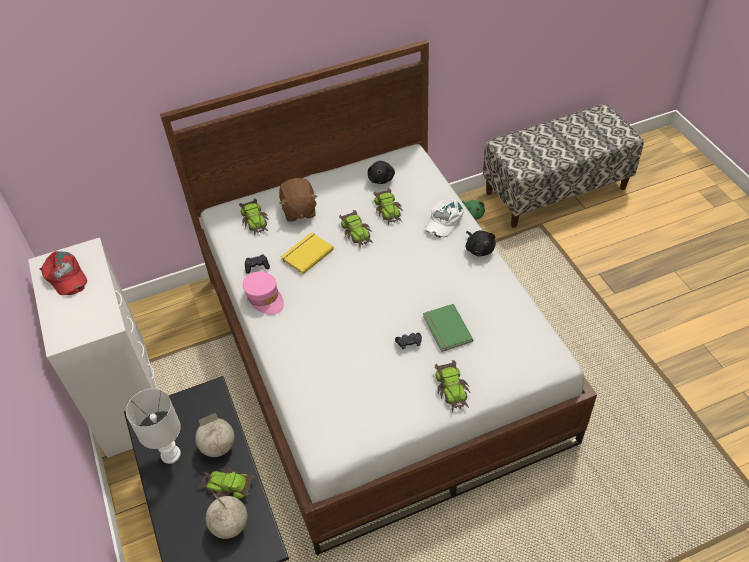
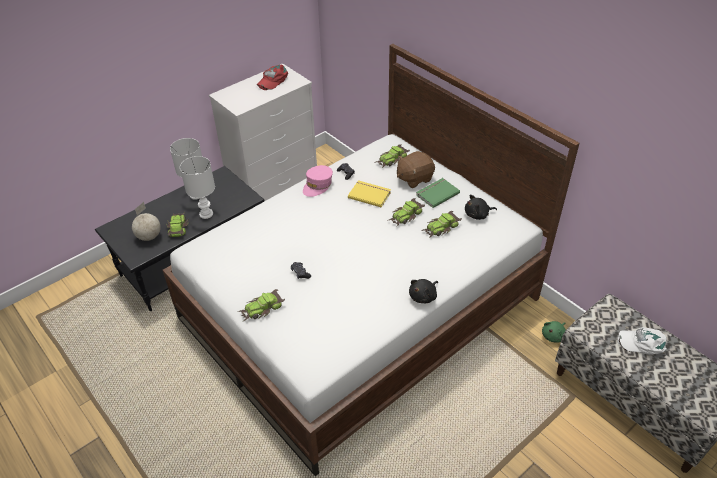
camera: 70 degrees right, 5 degrees down
(218, 447) = (206, 214): globe -> white table lamp
(443, 221) = (446, 265): white cap -> white cap (642, 342)
(446, 329) = (321, 292): green book -> green book (436, 193)

